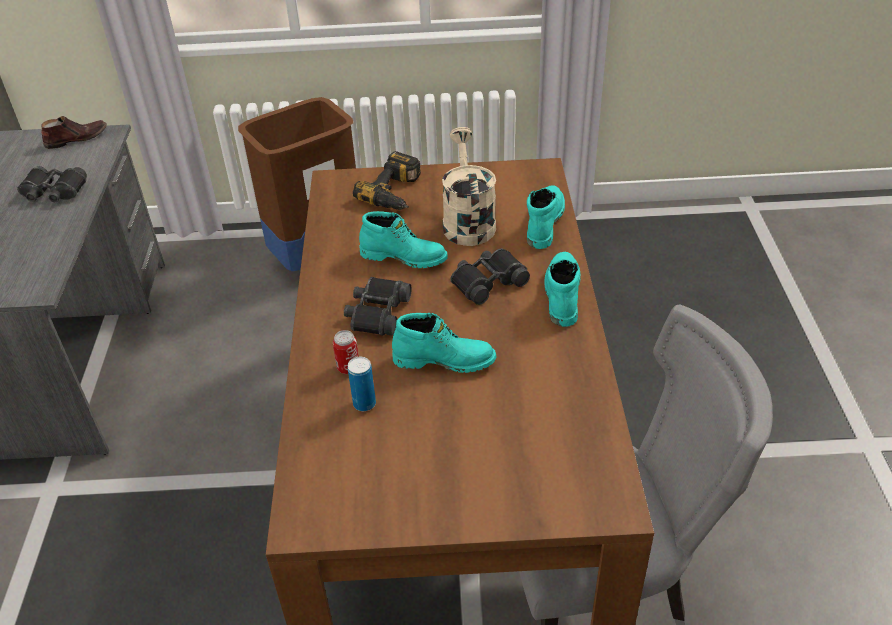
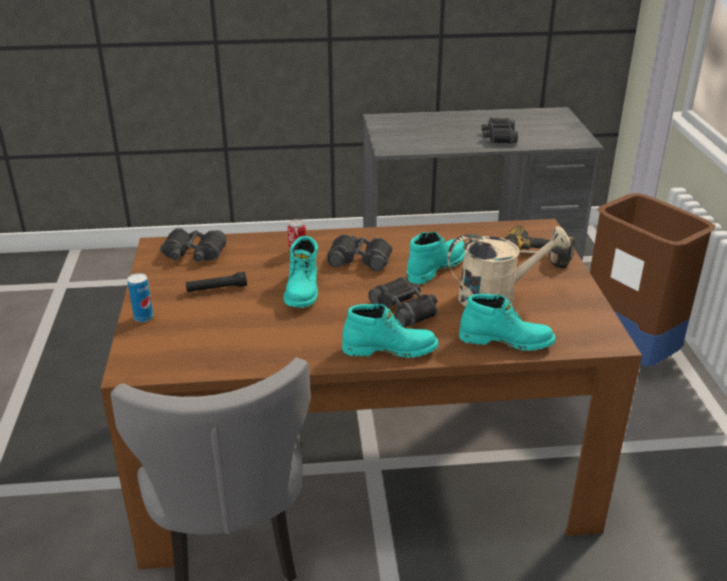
camera: 85 degrees right, 10 degrees down
(76, 138) = (571, 133): brown shoe -> none
(333, 476) = (194, 253): none -> black binoculars
(364, 404) = (259, 260): can -> can (143, 317)
(404, 257) = (435, 267): turquoise boot -> turquoise boot turned 150 degrees counterclockwise
(434, 441) = (216, 289): none -> black flashlight

